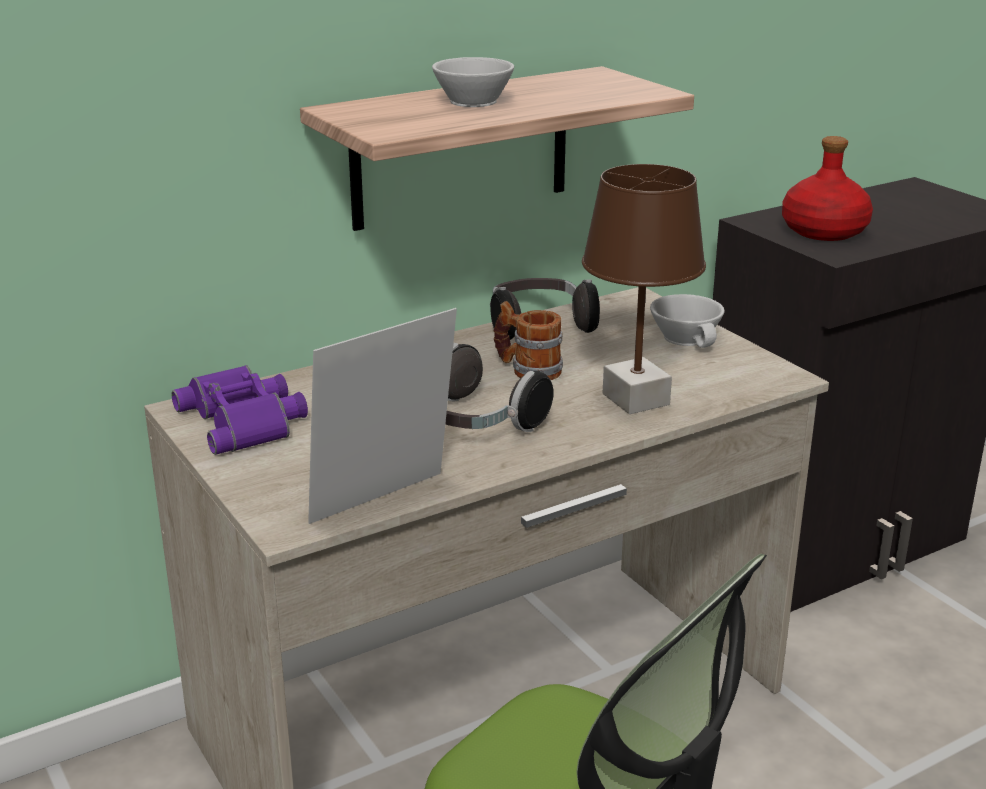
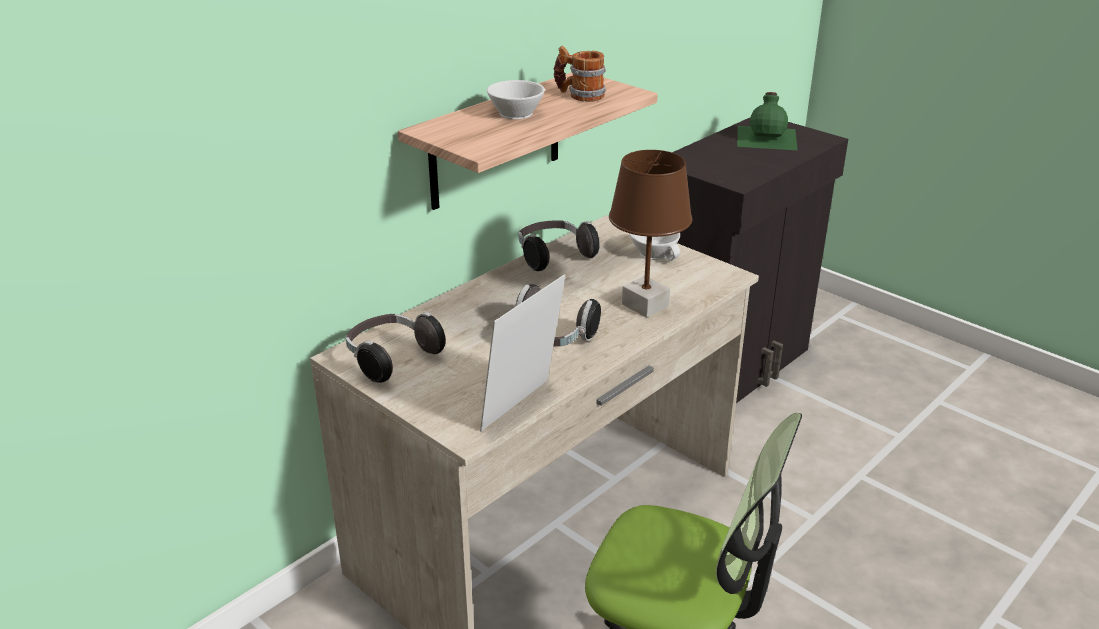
camera: 15 degrees left, 5 degrees up
(246, 420) = (391, 359): purple binoculars -> headphones
(527, 369) = (563, 292): mug -> mug (579, 95)
(823, 231) = (722, 165): red bottle -> none
(912, 205) = (767, 137): none -> green bottle

